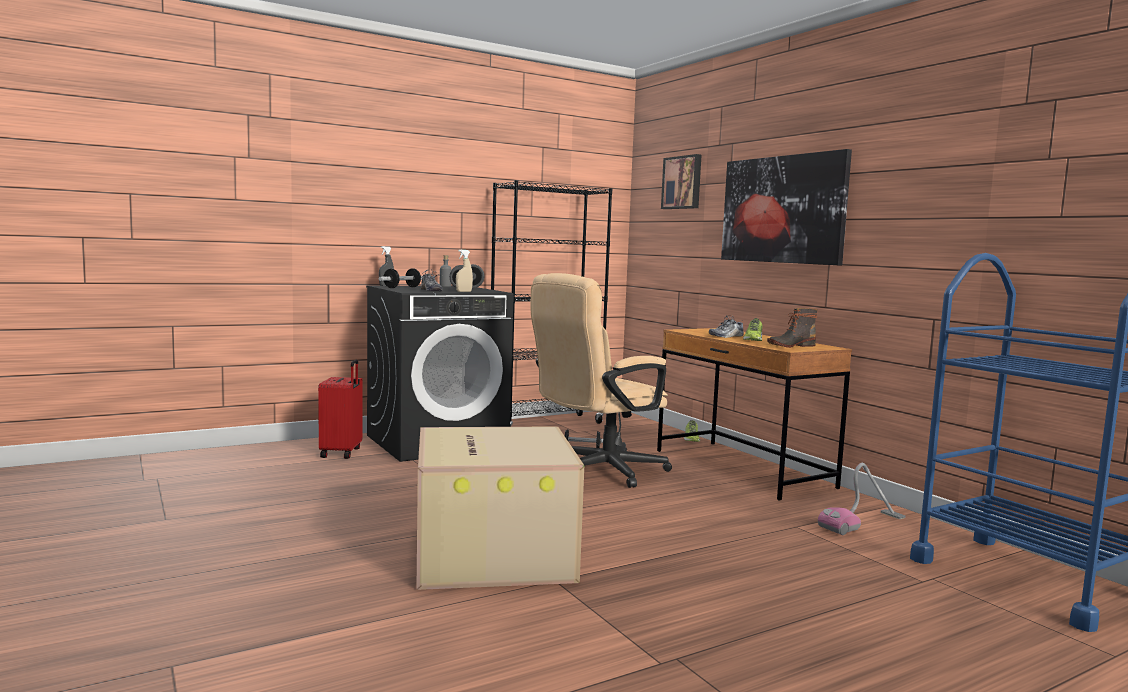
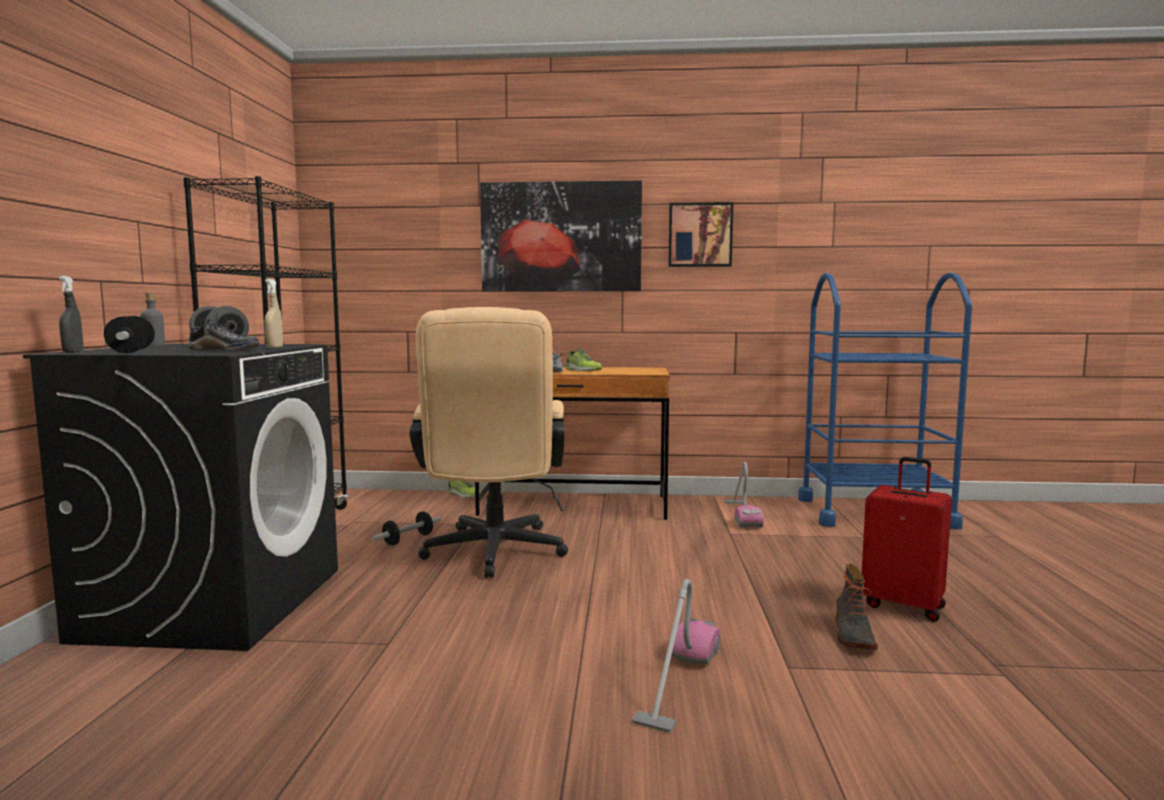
camera: 55 degrees left, 0 degrees up
(342, 453) = (101, 687): red suitcase -> red suitcase (903, 605)
(490, 552) = (679, 681): cardboard box -> vacuum cleaner
(683, 182) = (402, 203): picture -> picture (700, 235)
(790, 345) = (632, 370): boot -> boot (852, 635)

